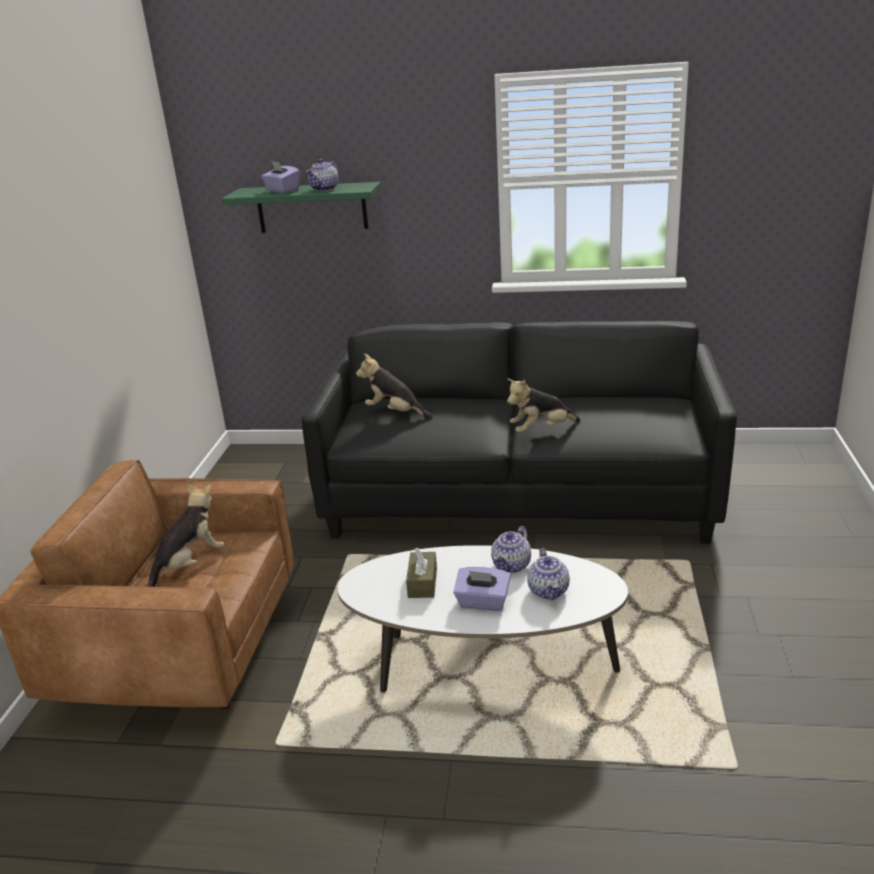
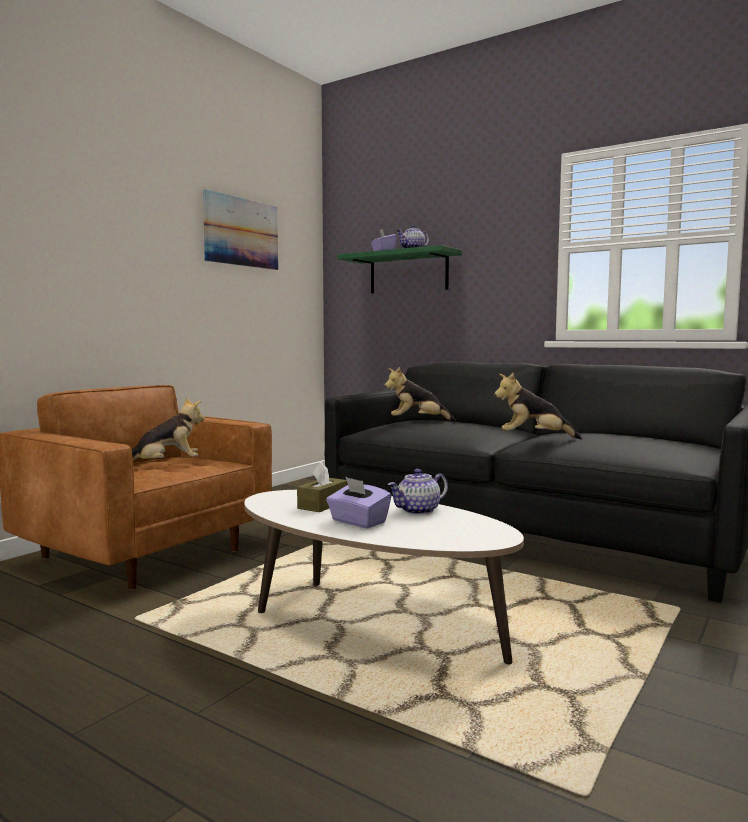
camera: 25 degrees right, 20 degrees down
(106, 202) = (242, 232): none -> picture
(395, 413) = (417, 422): plush toy -> plush toy turned 60 degrees counterclockwise
(549, 591) = (432, 528): teapot -> none

